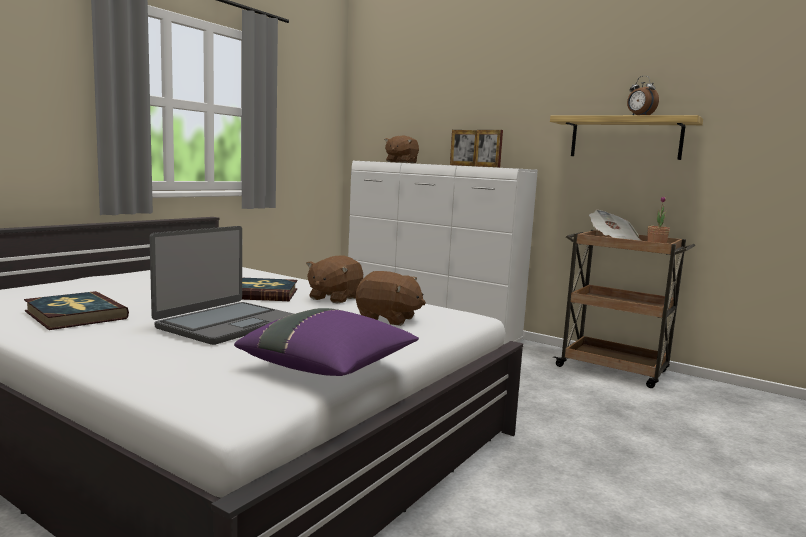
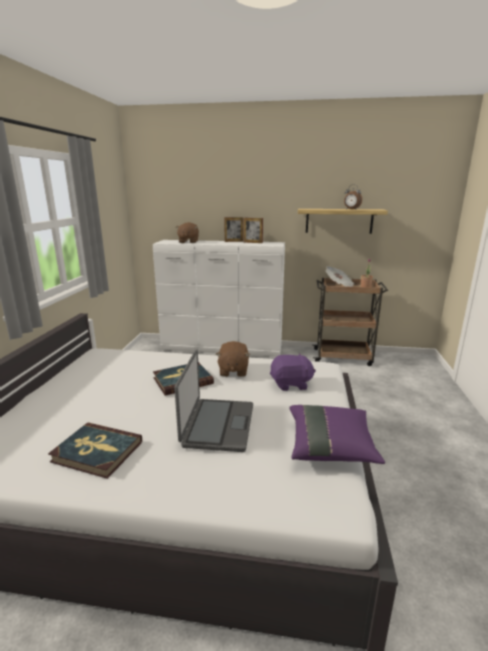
camera: 25 degrees left, 10 degrees up
(388, 319) = (291, 384): brown plush toy -> purple plush toy

